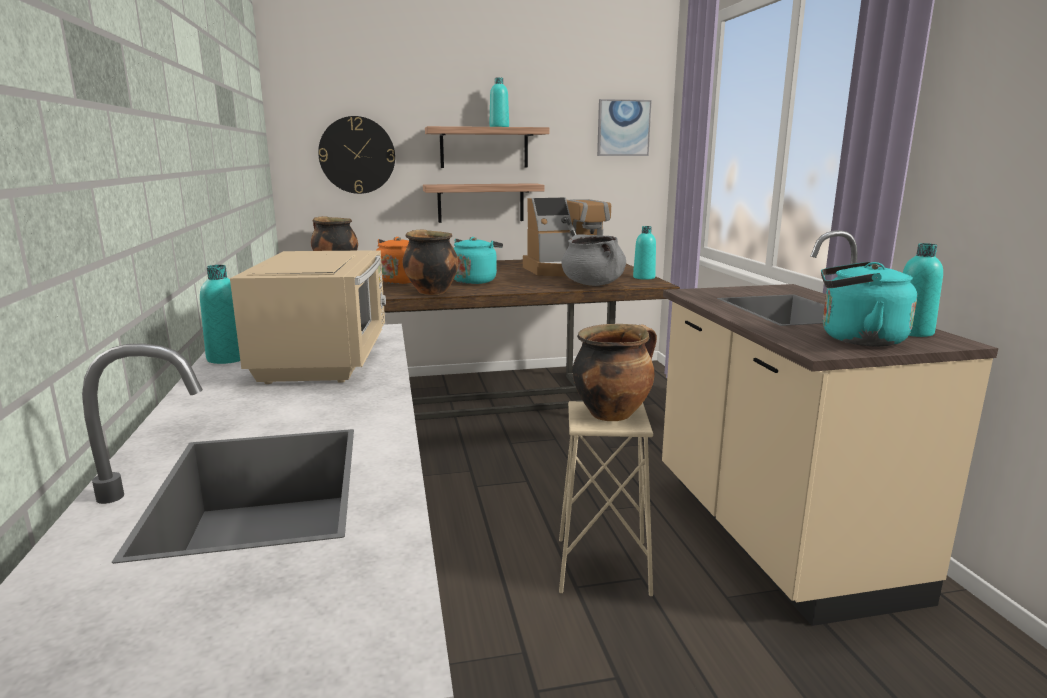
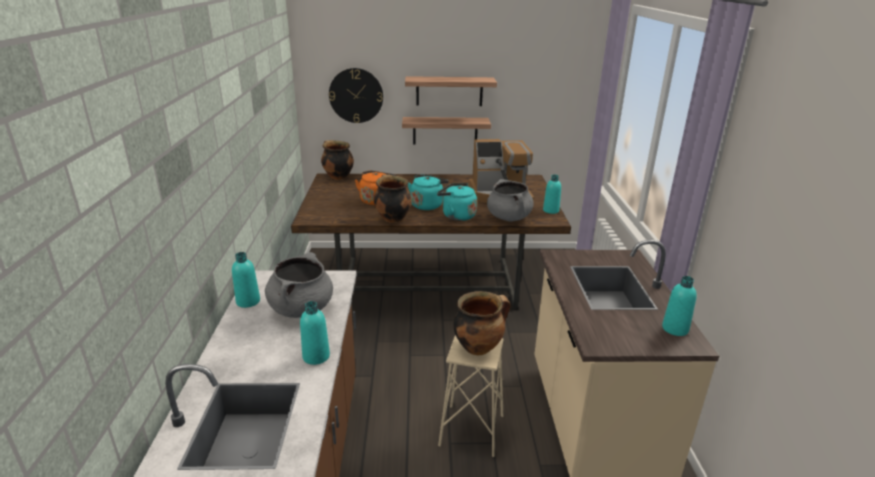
camera: 10 degrees right, 10 degrees up
(326, 358) = (301, 308): beige microwave -> grey cooking pot
(499, 127) = (460, 79): turquoise bottle -> turquoise bottle (316, 356)
(623, 128) = (559, 77): picture -> none
(856, 339) = (630, 333): turquoise kettle -> turquoise kettle (456, 216)

